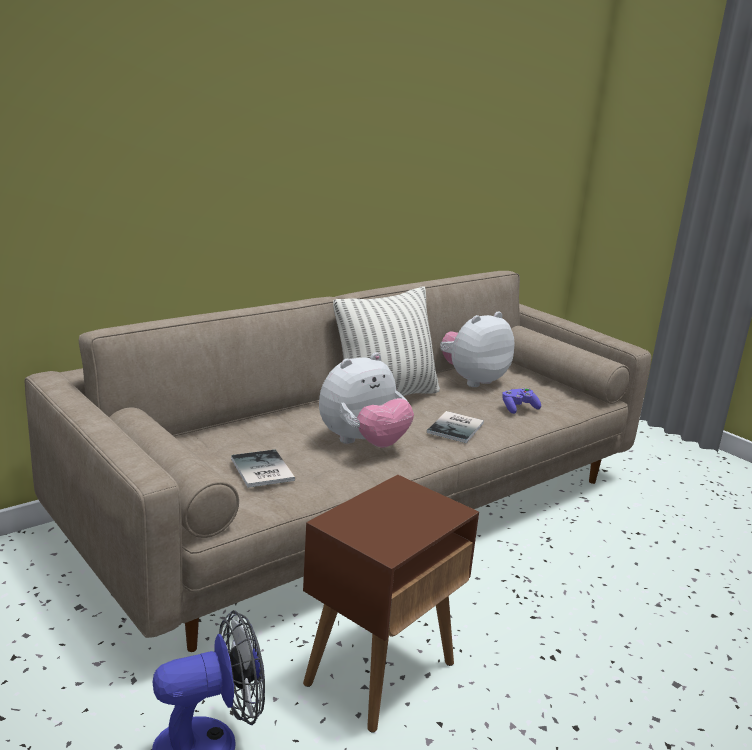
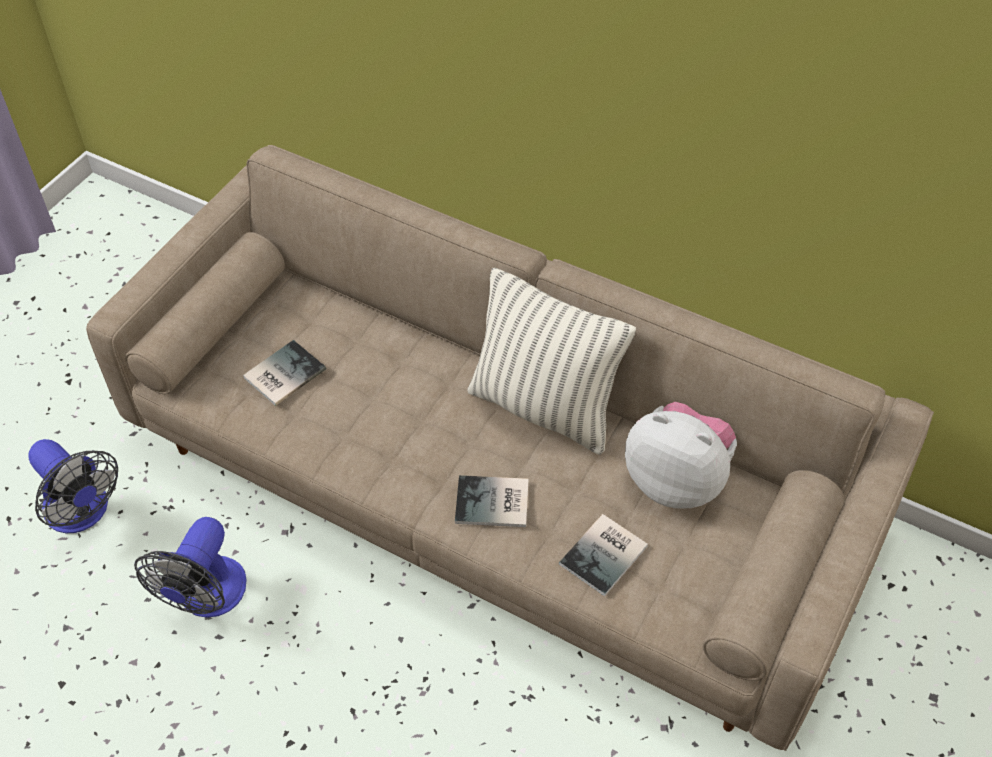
camera: 70 degrees right, 30 degrees up
(363, 443) = (398, 429): plush toy -> none
(381, 672) = (207, 598): brown side table -> fan
(518, 408) = (606, 555): purple game controller -> book

